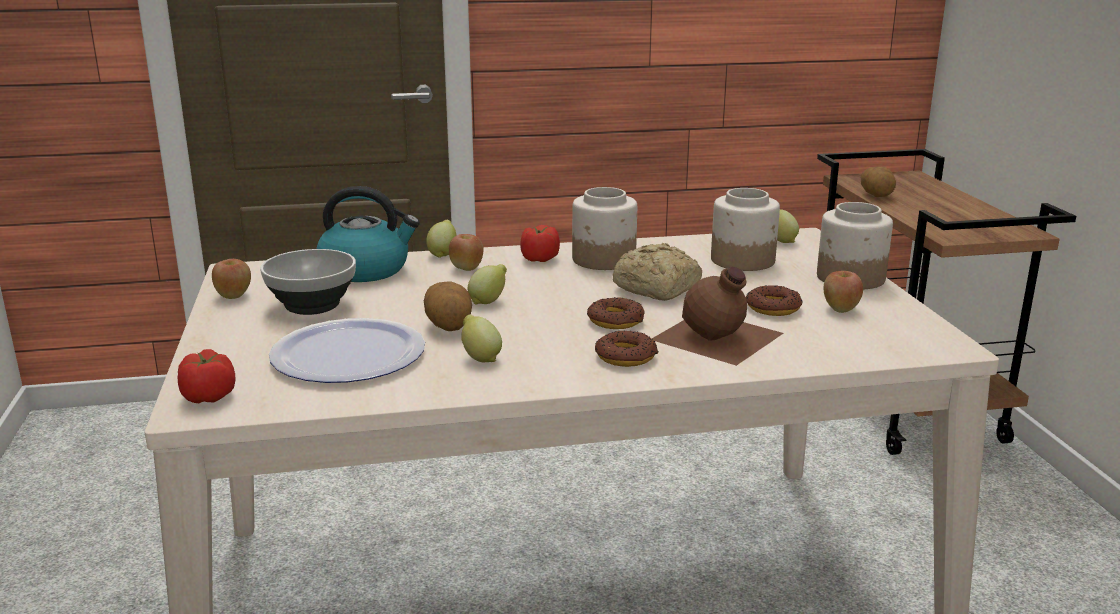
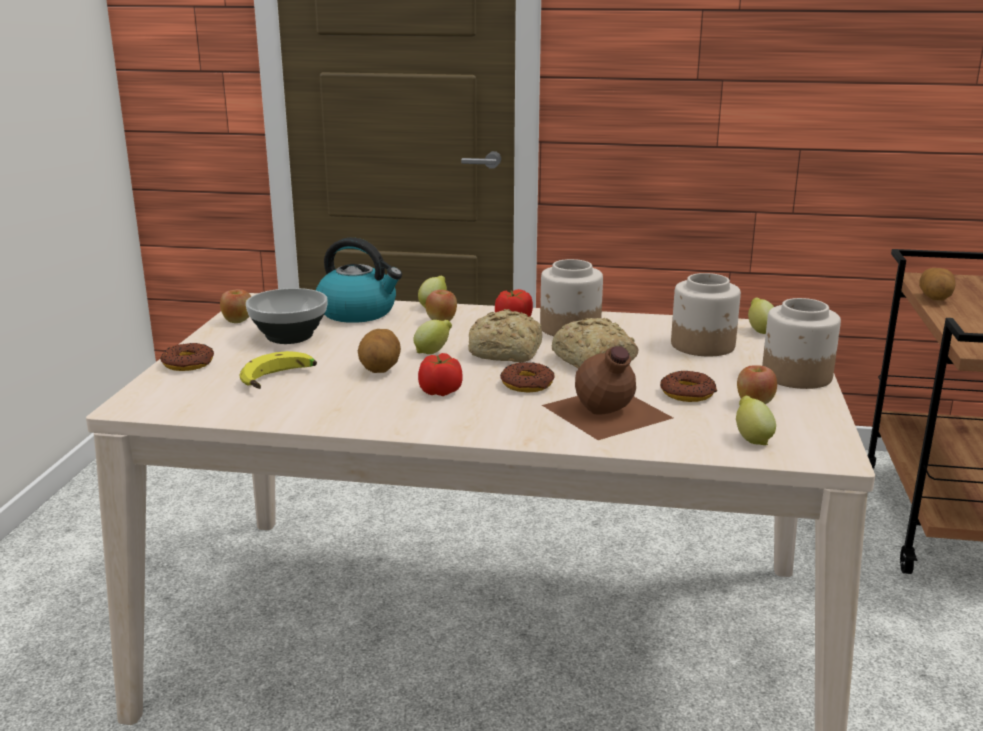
camera: 20 degrees right, 0 degrees up
(209, 396) = (151, 397): tomato -> tomato (440, 391)
(348, 354) = (280, 380): plate -> banana
(480, 358) = (381, 399): lemon -> lemon (752, 439)
(565, 292) = (507, 353): none -> bread
(626, 356) = (505, 416): donut -> donut (188, 363)

